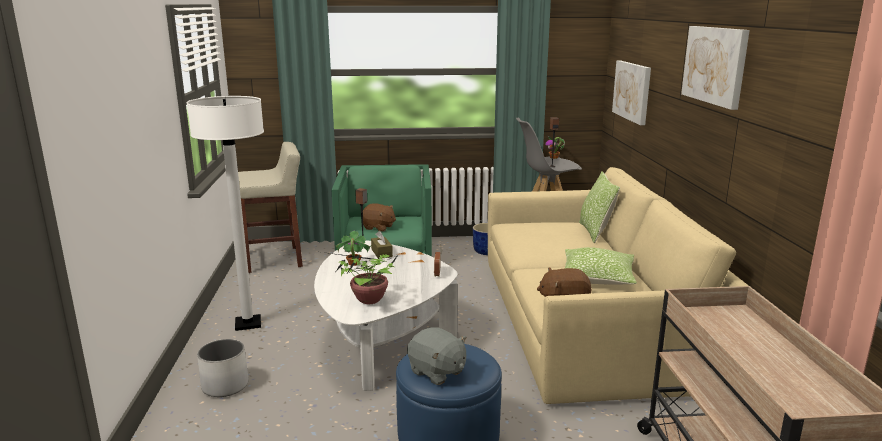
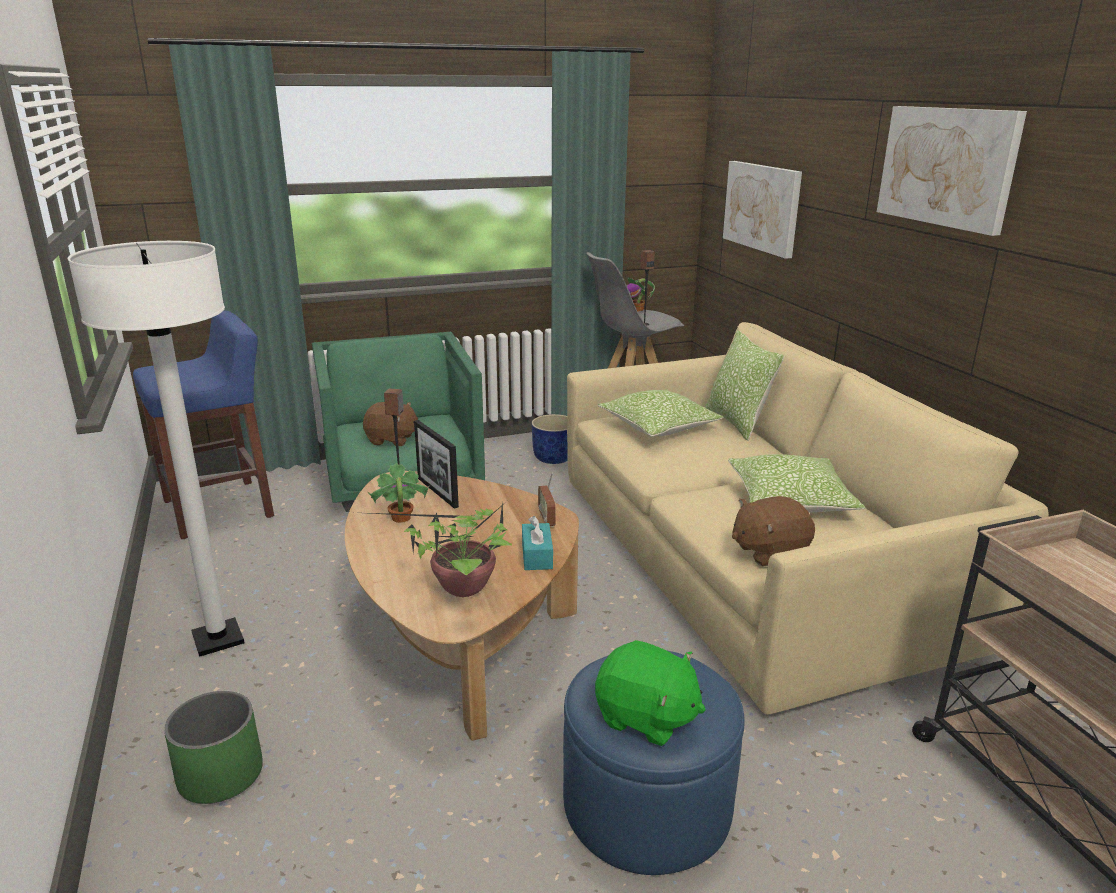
camera: 15 degrees left, 5 degrees up
(225, 385) = (220, 775): white planter -> green planter
(274, 260) = (220, 508): beige stool -> blue stool
(381, 253) = (437, 492): brown tissue box -> picture frame
(381, 339) = (459, 634): white coffee table -> brown coffee table
(420, 290) = (537, 556): none -> turquoise tissue box
(437, 372) = (646, 717): grey plush toy -> green plush toy
(539, 230) = (658, 427): none -> pillow

